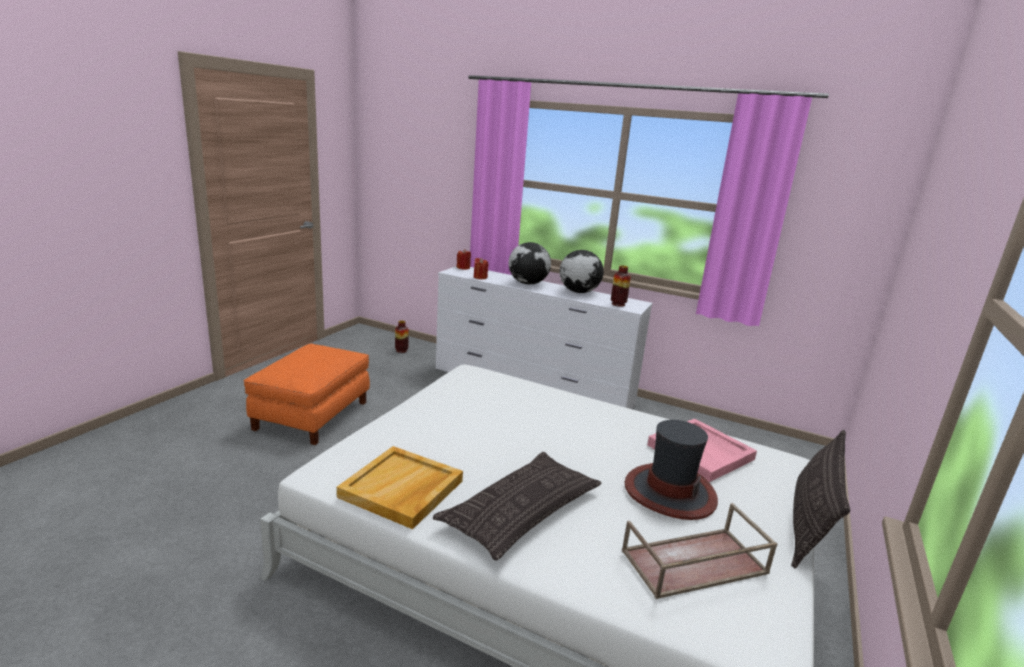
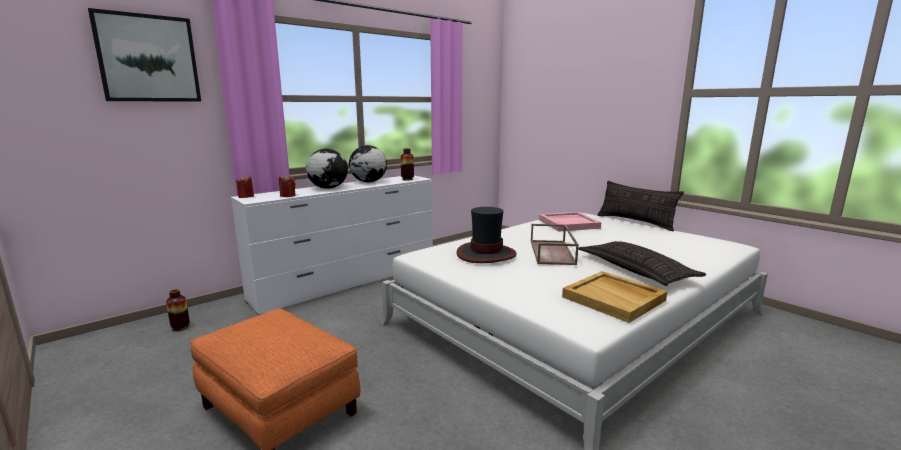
camera: 65 degrees left, 5 degrees down
(439, 142) = (148, 59): none -> picture
(669, 492) = (613, 235): hat -> hat (486, 254)
(694, 563) = (681, 242): brown tray -> brown tray (553, 252)

